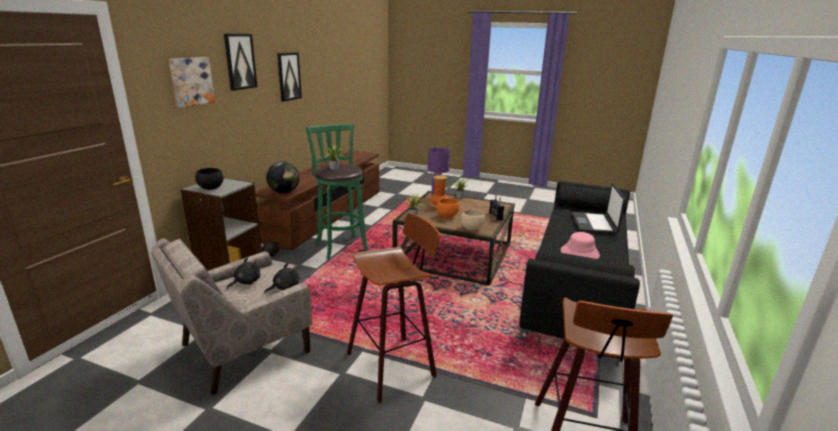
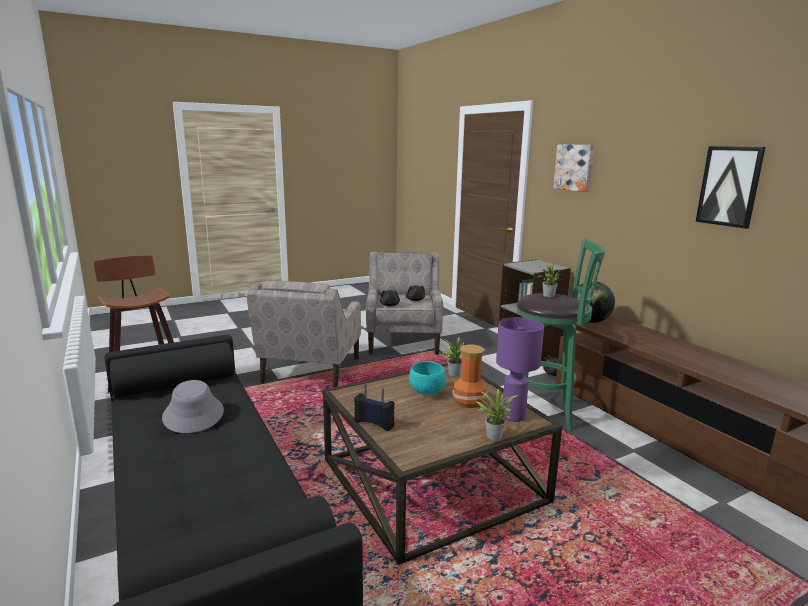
camera: 130 degrees right, 5 degrees down
(211, 188) = (529, 264): black bowl -> none
(240, 61) = (637, 153): picture -> none
(393, 364) = (310, 371): stool -> beige armchair
(447, 216) = (428, 392): orange bowl -> turquoise bowl
(471, 228) = (367, 389): beige bowl -> none
(579, 253) = (194, 414): pink hat -> grey hat
(595, 223) = (195, 499): laptop -> none

